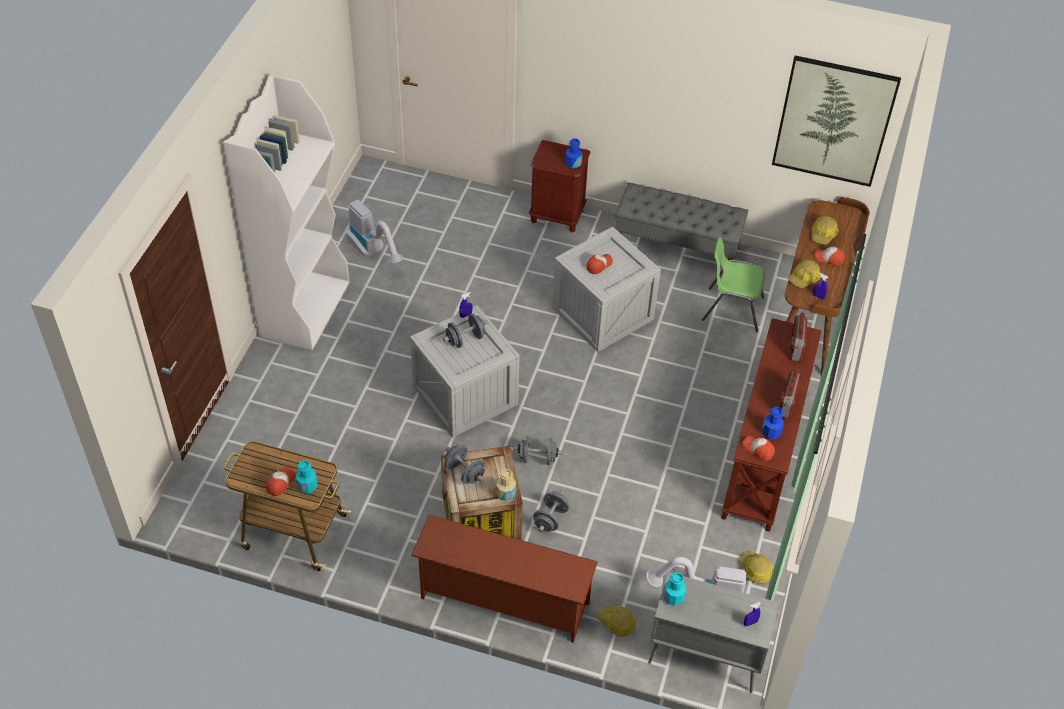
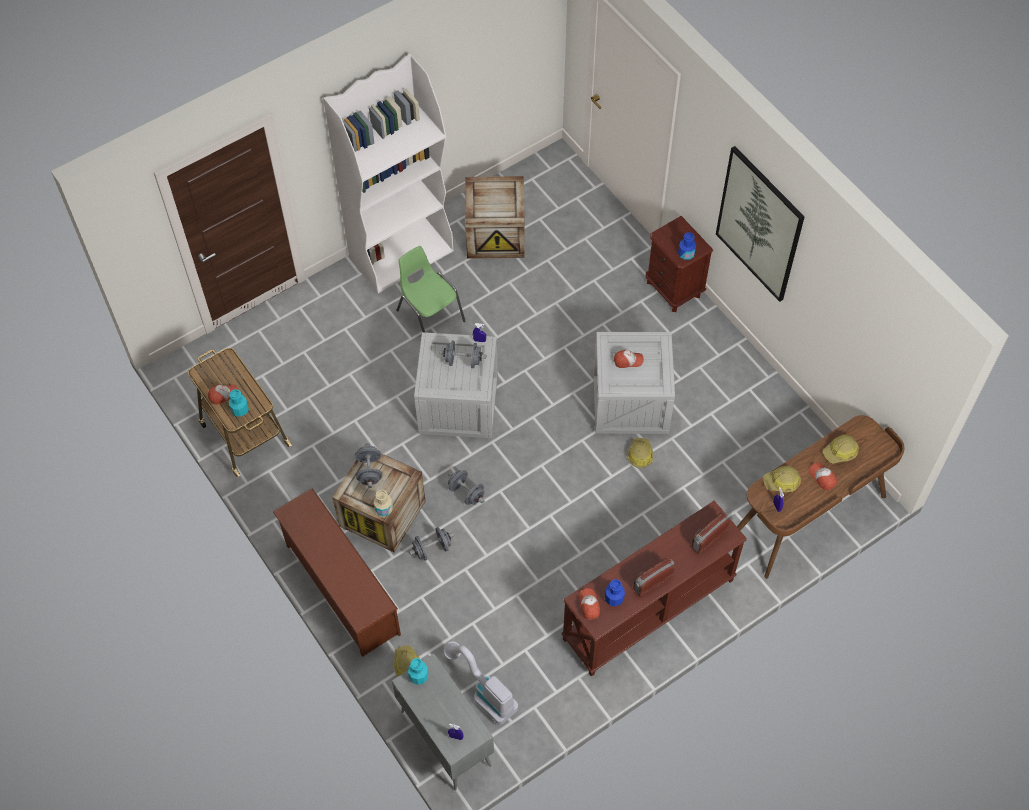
camera: 40 degrees right, 10 degrees up
(373, 252) = (495, 234): vacuum cleaner -> crate
(677, 248) = (750, 380): grey bench -> none
(731, 308) = (745, 465): green chair -> green chair (429, 315)
(755, 570) = (550, 699): hard hat -> hard hat (640, 455)
(834, 121) = (893, 356): picture -> picture (759, 224)

